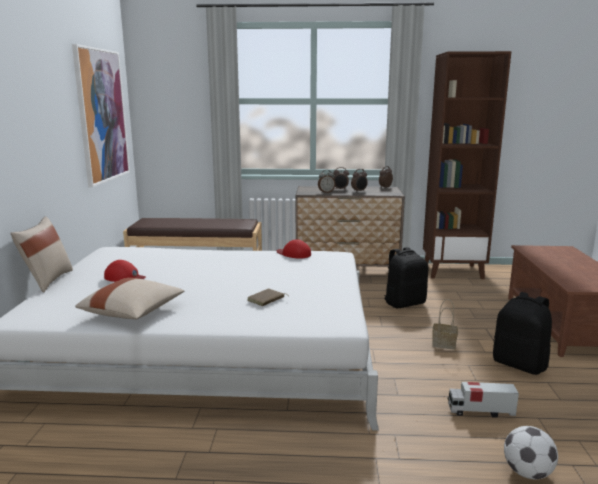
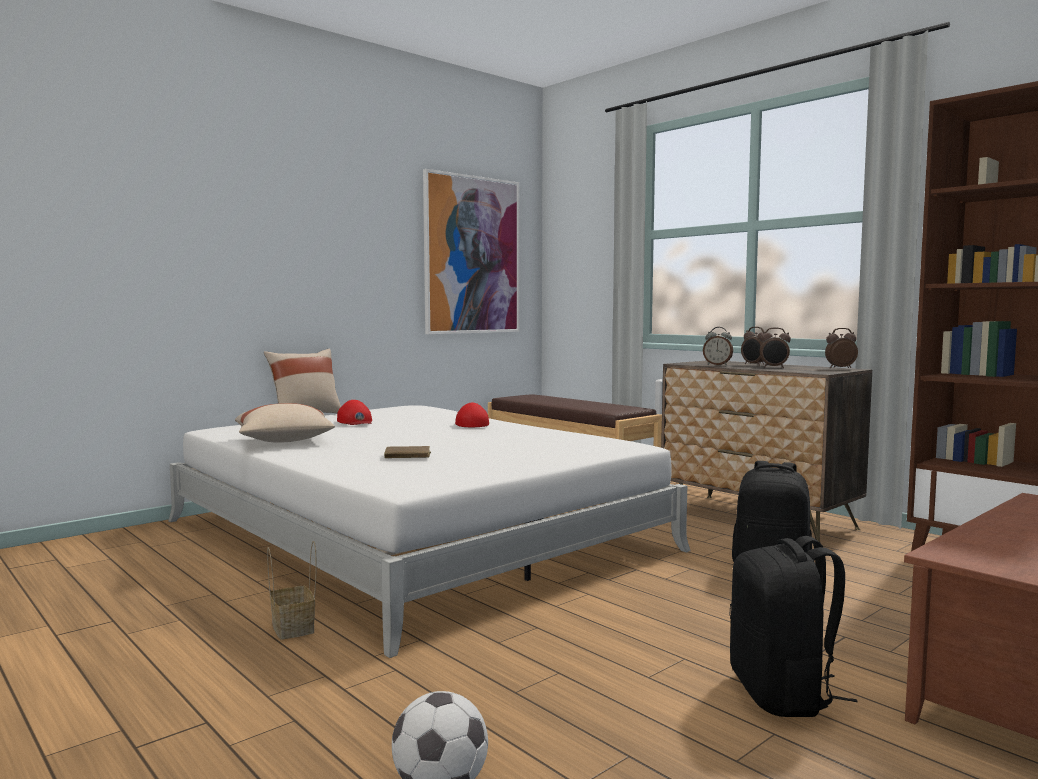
camera: 45 degrees right, 10 degrees down
(294, 254) = (578, 436): red cap -> red cap (471, 423)
(444, 344) = (711, 626): basket -> basket (294, 628)
(480, 411) = (557, 705): toy truck -> none

